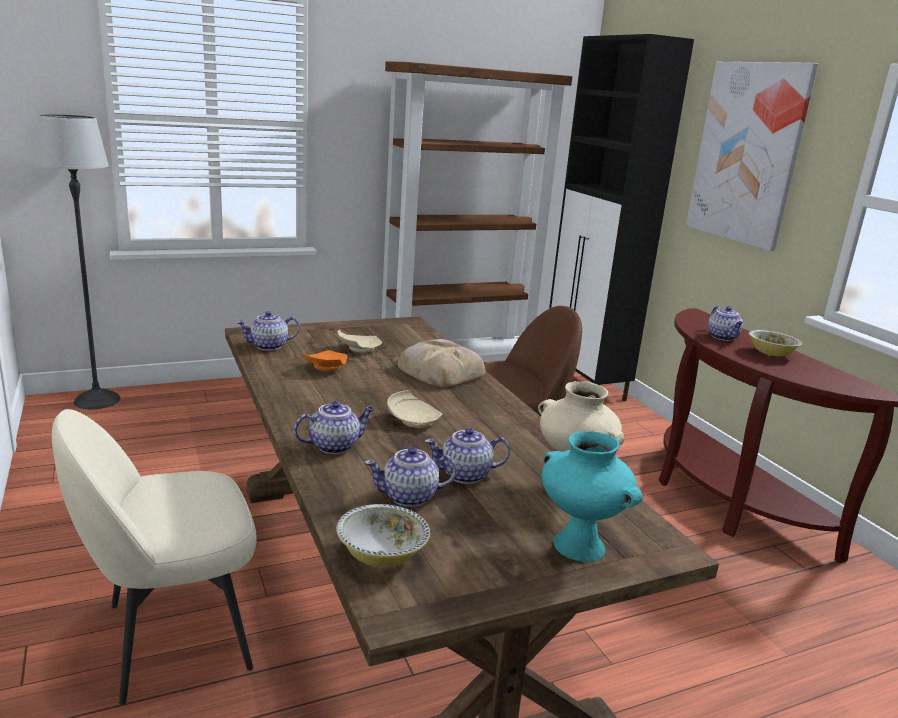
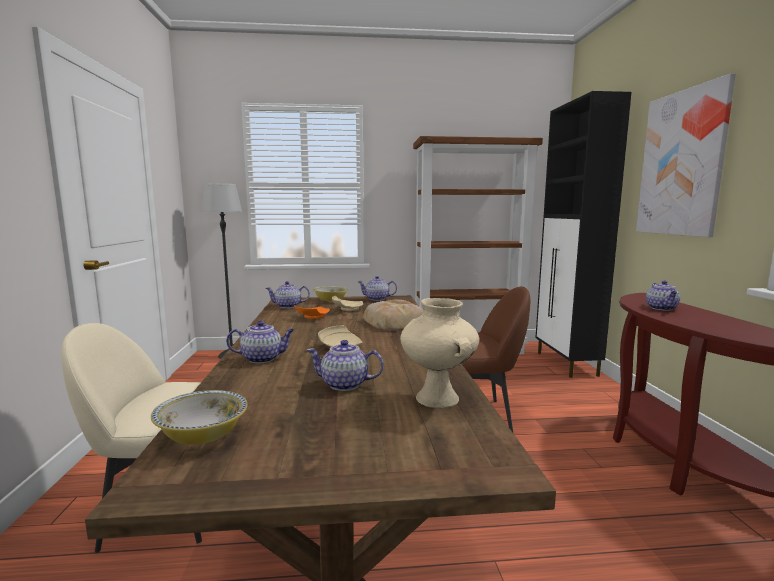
camera: 20 degrees right, 10 degrees down
(410, 497) = (280, 395): teapot -> teapot (377, 299)
(577, 546) = (396, 451): turquoise vase -> none
(771, 353) = (708, 319): bowl -> bowl (331, 300)

